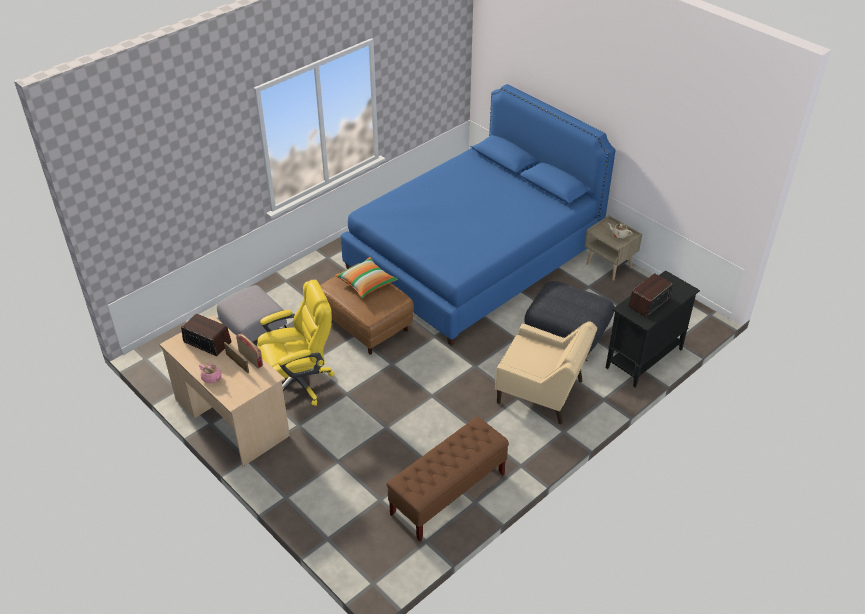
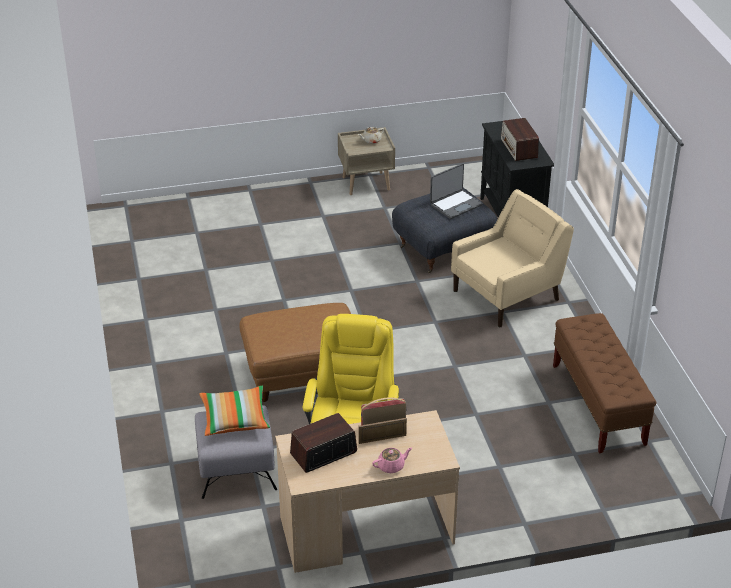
camera: 60 degrees left, 5 degrees down
(366, 283) = (290, 321): pillow -> pillow (235, 419)
(473, 258) = (267, 259): blue bed -> none
(577, 307) = (455, 204): none -> laptop

